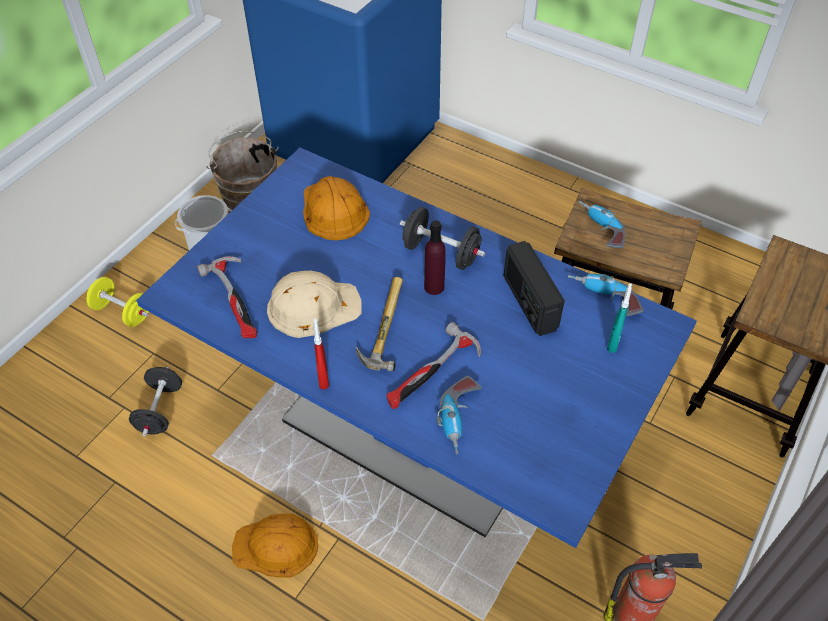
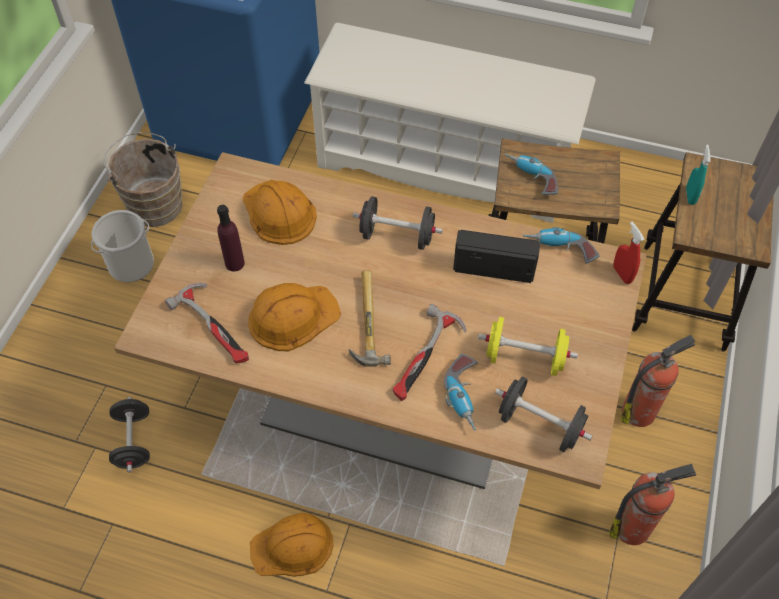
camera: 15 degrees left, 5 degrees up
(122, 312) = (59, 349): yellow dumbbell -> yellow dumbbell (524, 358)
(313, 307) = (292, 317): beige hard hat -> orange hard hat
(323, 378) = (326, 385): red spray bottle -> red spray bottle (622, 274)
(414, 429) = (389, 402): blue dining table -> brown dining table
(434, 287) = (401, 272): purple bottle -> purple bottle (234, 263)
(529, 302) = (493, 268): radio -> radio turned 135 degrees clockwise
(529, 465) = (539, 425): none -> black dumbbell
(536, 217) = (444, 164): none -> white shoe rack
(613, 342) = (579, 291): turquoise spray bottle -> turquoise spray bottle (690, 196)
(673, 497) = (640, 411): none -> fire extinguisher

